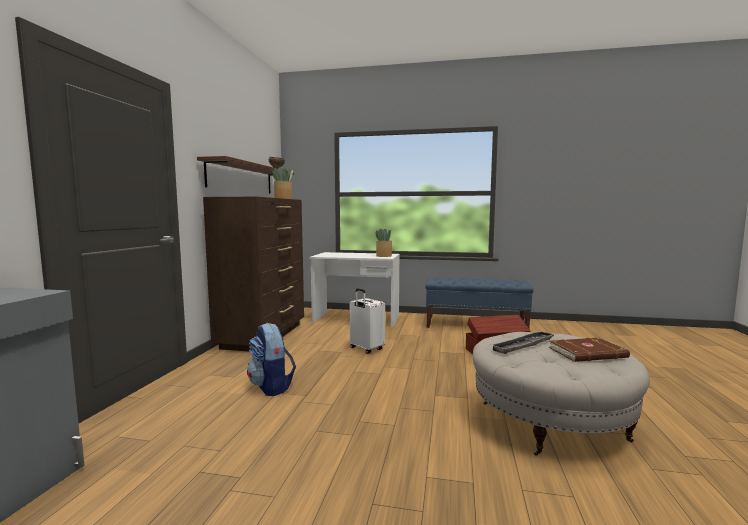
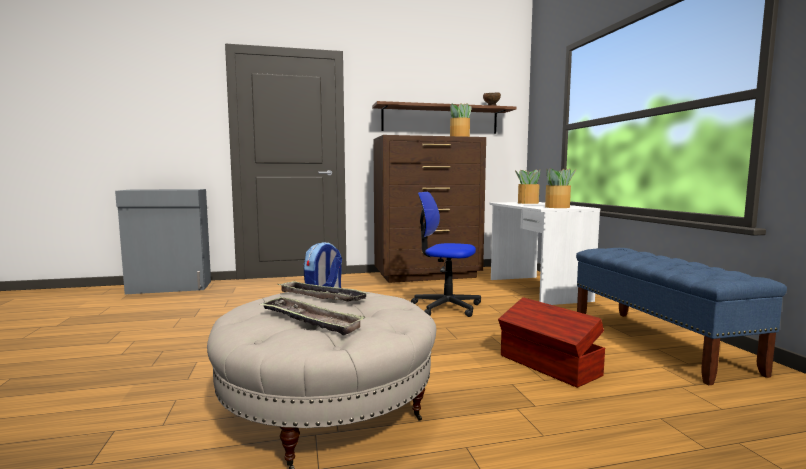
camera: 65 degrees right, 0 degrees up
(335, 254) = (527, 203): none -> potted plant
(366, 349) = (446, 307): white suitcase -> office chair
(588, 353) = (310, 320): brown book -> tray

